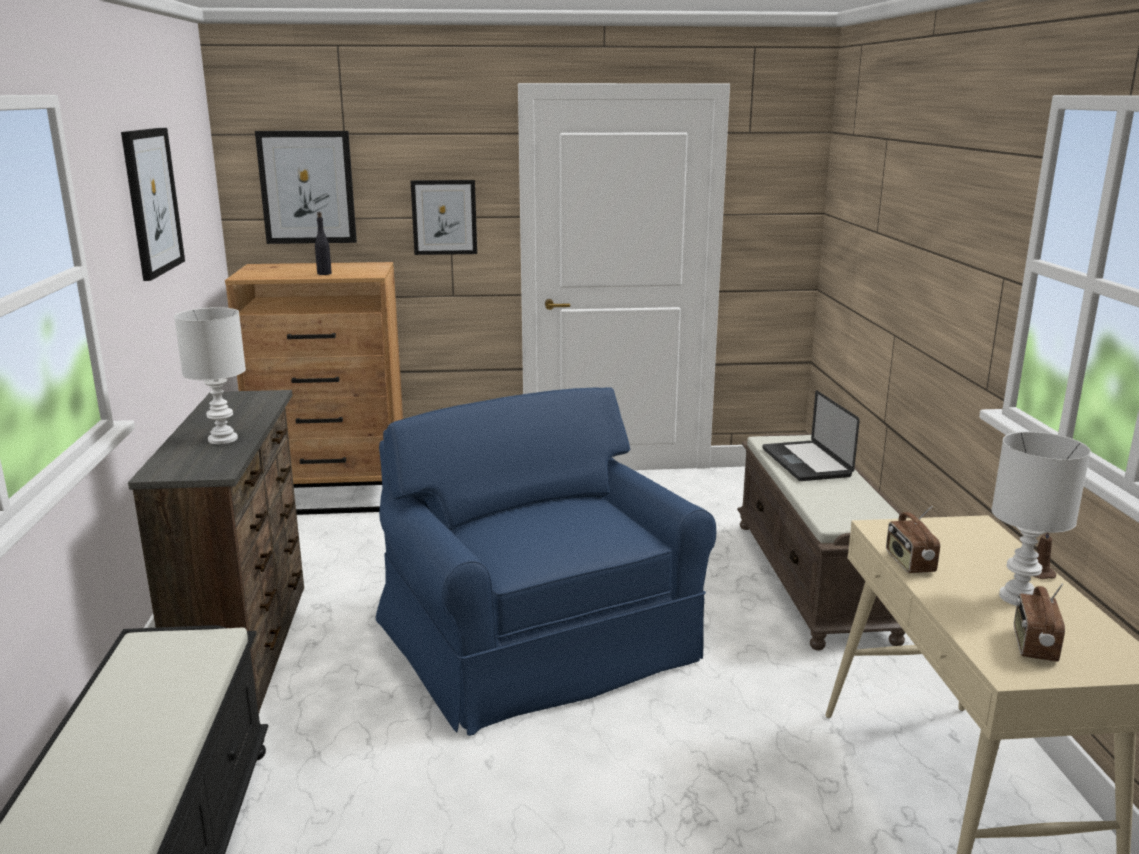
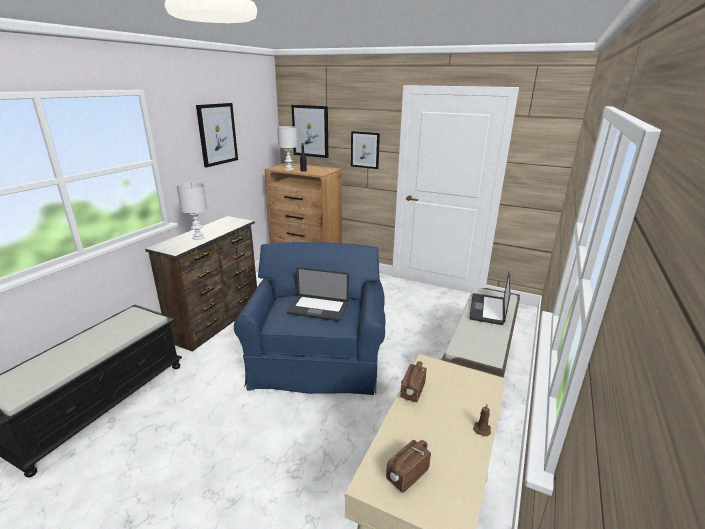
camera: 30 degrees right, 5 degrees up
(563, 524) = (318, 309): none -> laptop
(1016, 597) = (443, 439): white table lamp -> white table lamp (288, 169)

